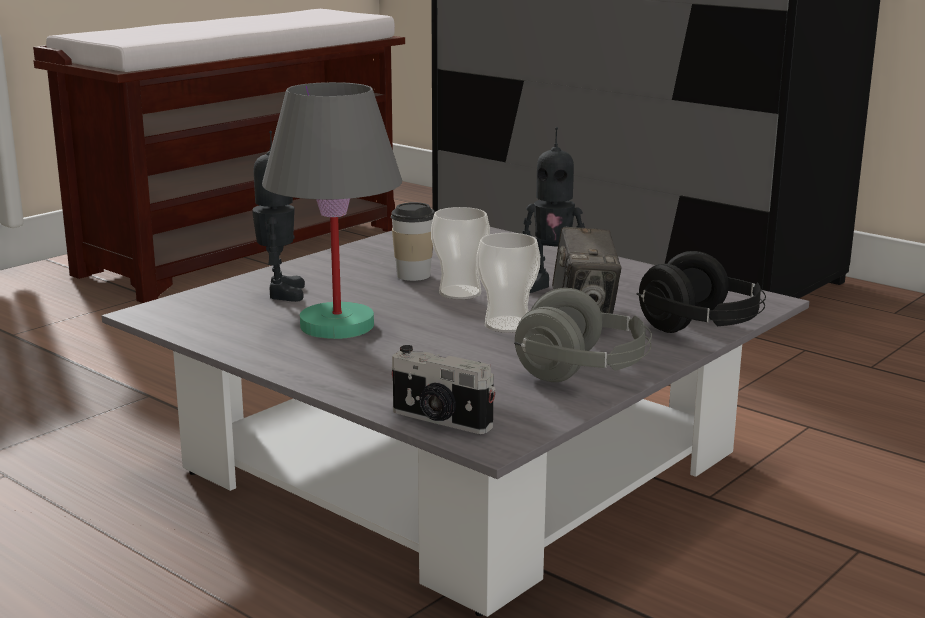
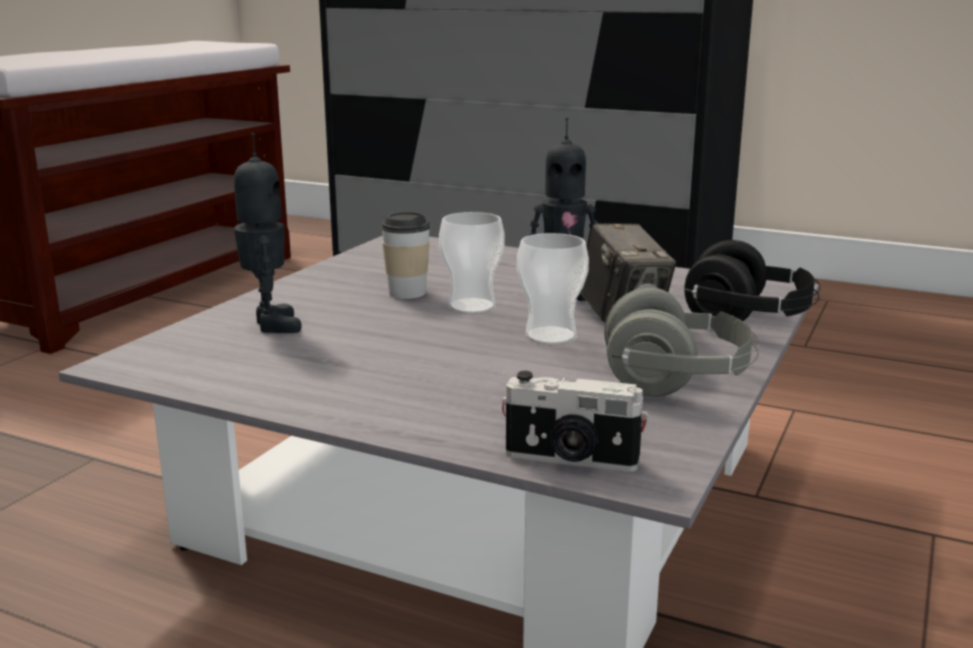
camera: 15 degrees left, 0 degrees up
(335, 326) = (360, 356): grey table lamp -> none

